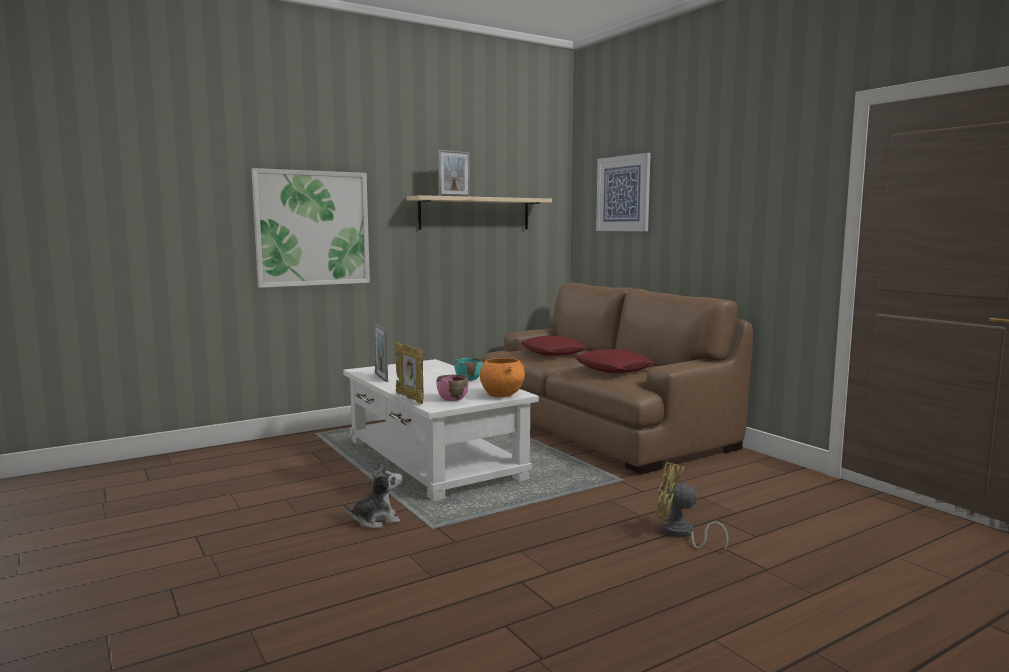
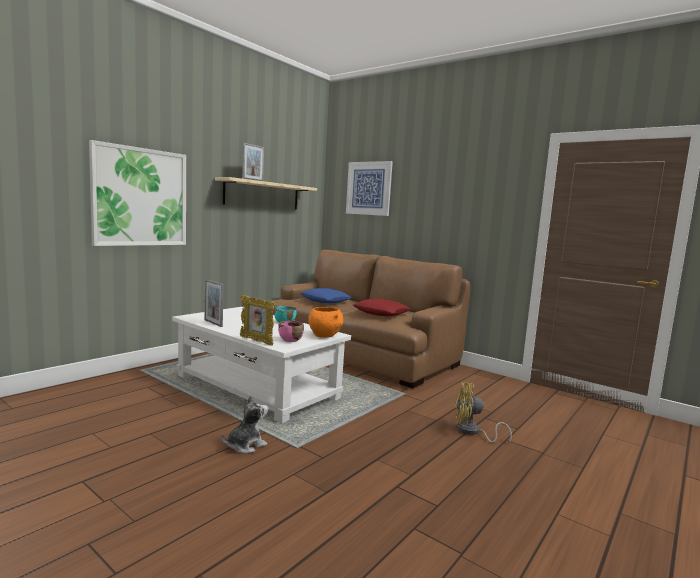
camera: 20 degrees left, 0 degrees up
(553, 352) = (325, 300): red pillow -> blue pillow

